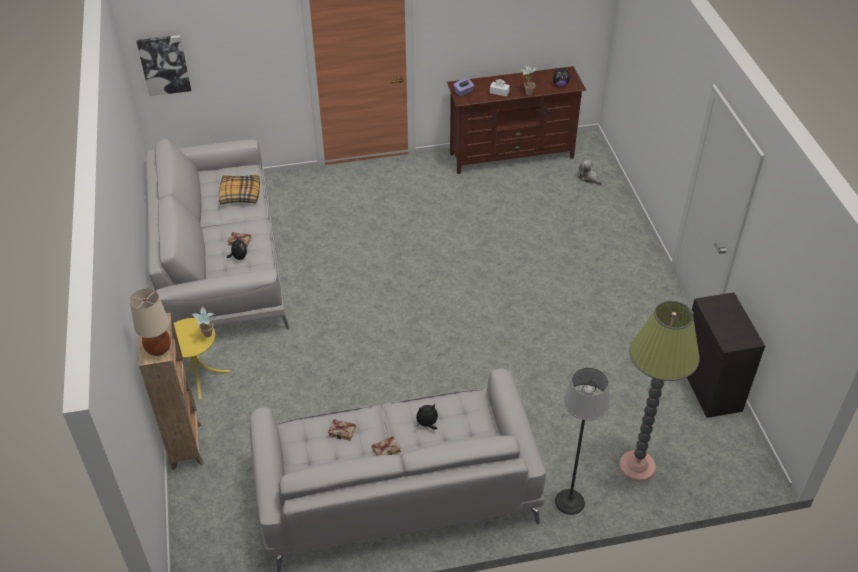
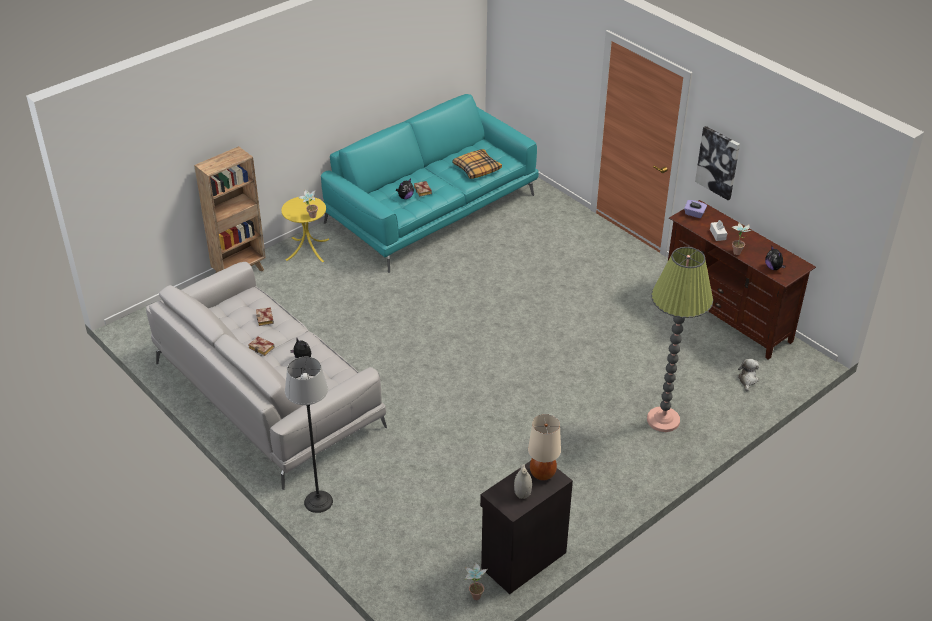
camera: 60 degrees right, 5 degrees down
(159, 349) = (214, 166): beige table lamp -> beige table lamp (542, 474)
(164, 65) = (508, 39): picture -> picture (718, 162)
(221, 260) = (432, 208): grey sofa -> turquoise sofa
(637, 466) = (386, 534): floor lamp -> floor lamp (663, 420)
(733, 433) = (475, 594): none -> potted plant
(735, 327) = (522, 493): none -> white vase

